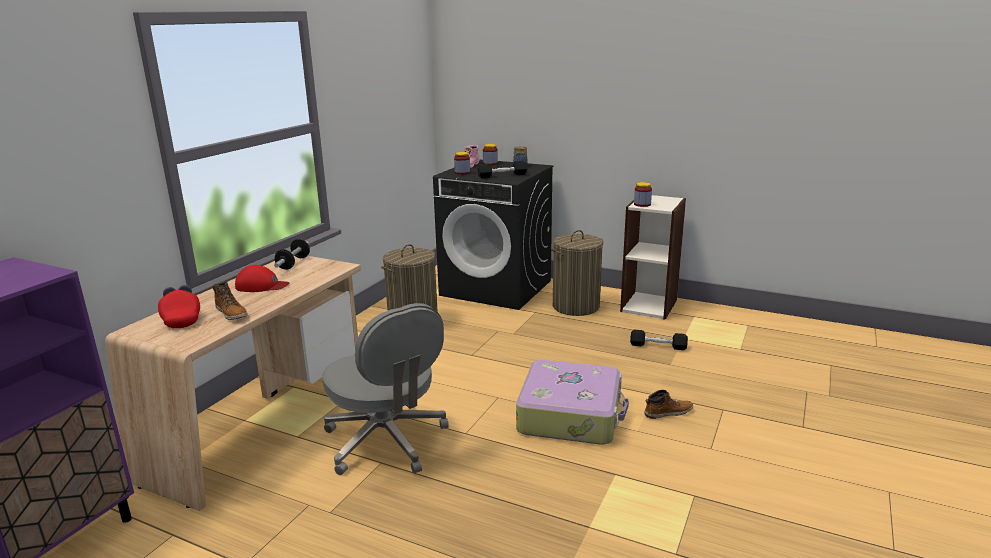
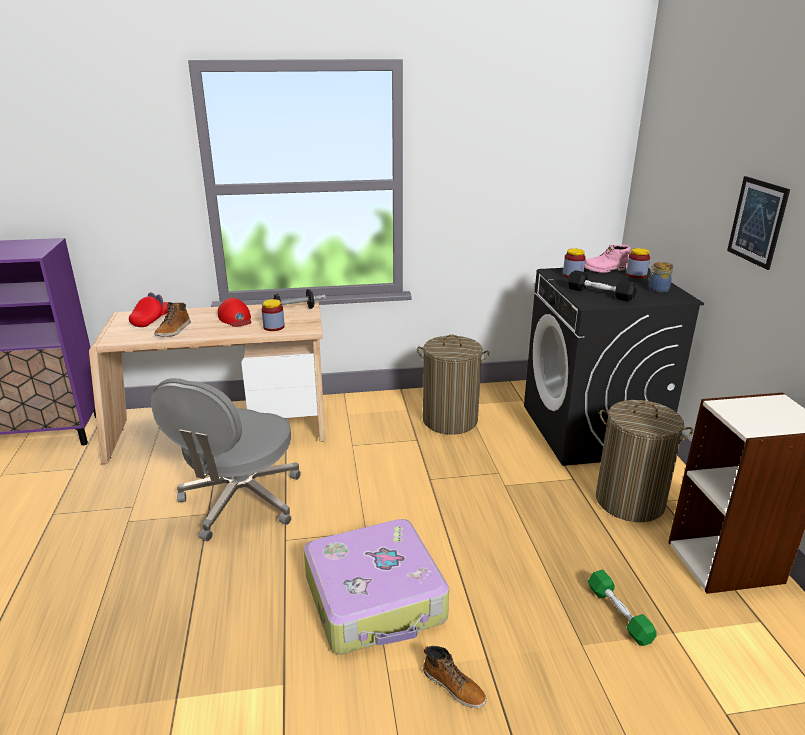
camera: 55 degrees right, 5 degrees up
(582, 103) = (757, 222): none -> picture
(642, 204) = (732, 407): jar -> jar (274, 327)
(658, 346) = (618, 614): black dumbbell -> green dumbbell

